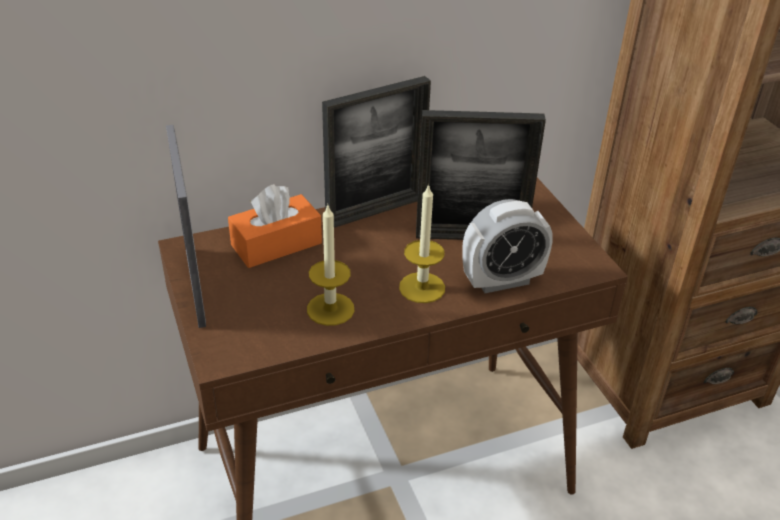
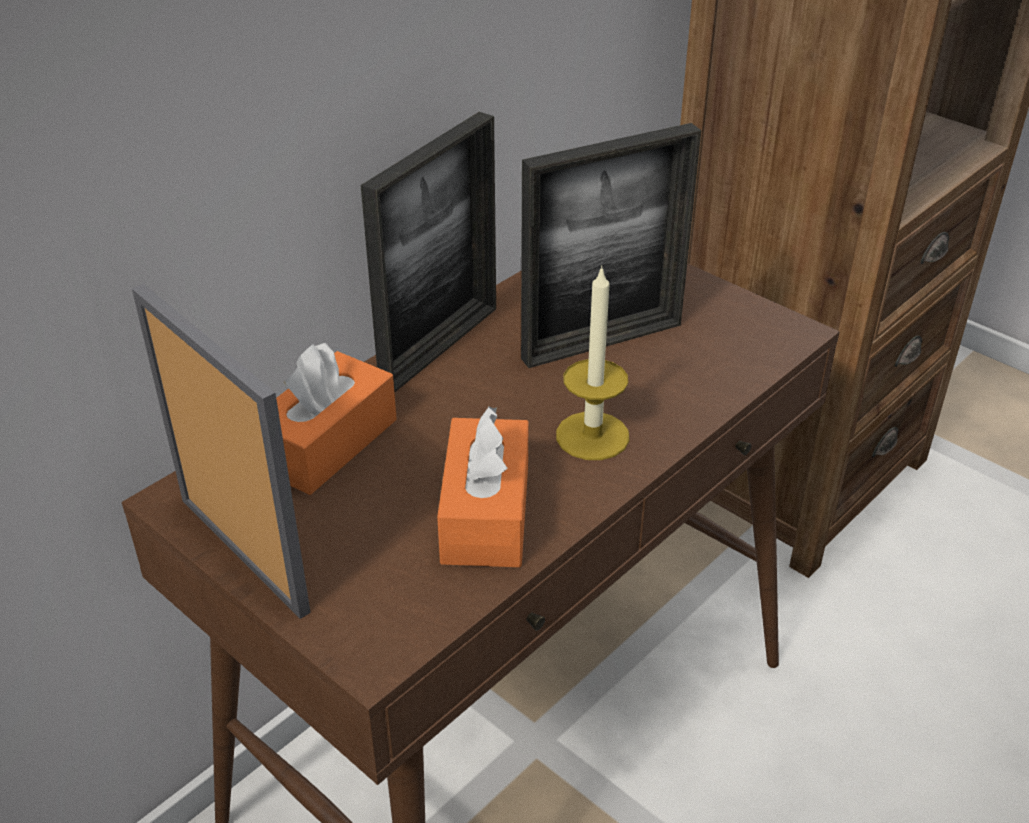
camera: 25 degrees left, 0 degrees up
(330, 309) = (486, 513): candle -> orange tissue box
(502, 281) = (691, 390): alarm clock -> none

